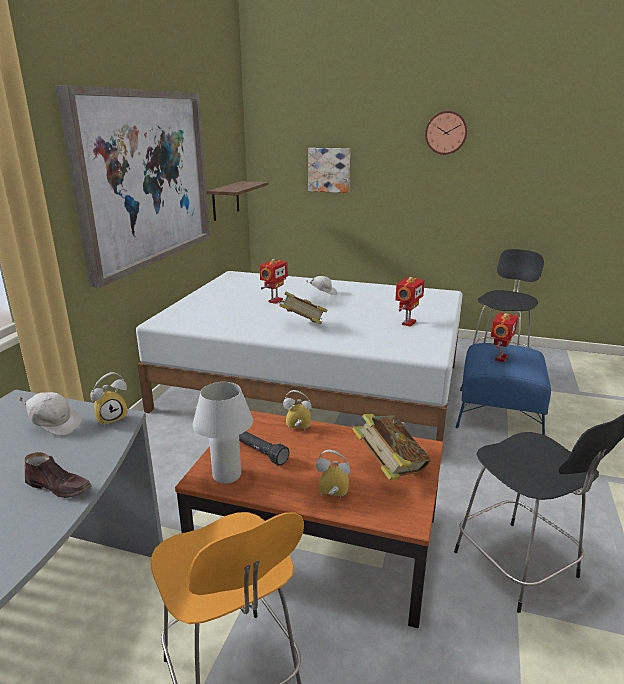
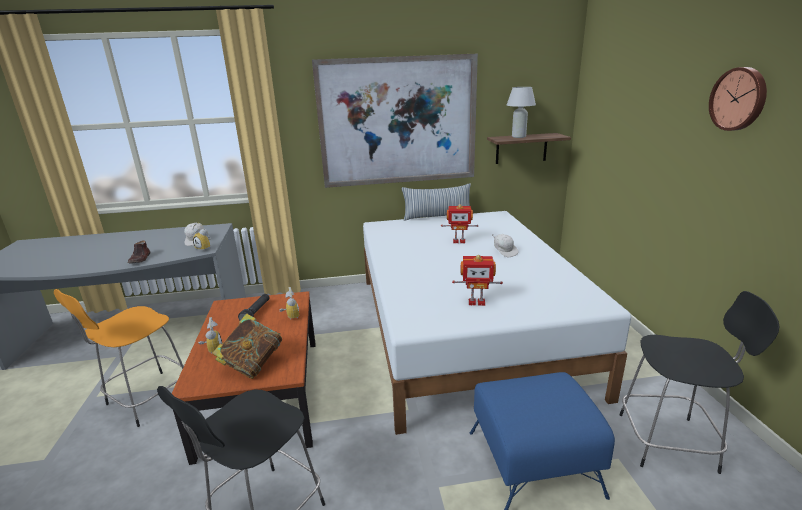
camera: 65 degrees right, 0 degrees up
(193, 294) = (437, 217): none -> pillow
(227, 475) = (227, 310): white table lamp -> white table lamp (518, 137)
(302, 327) = (414, 264): book -> none
(329, 170) = (624, 132): picture -> none
(499, 358) = (529, 393): toy robot -> none

